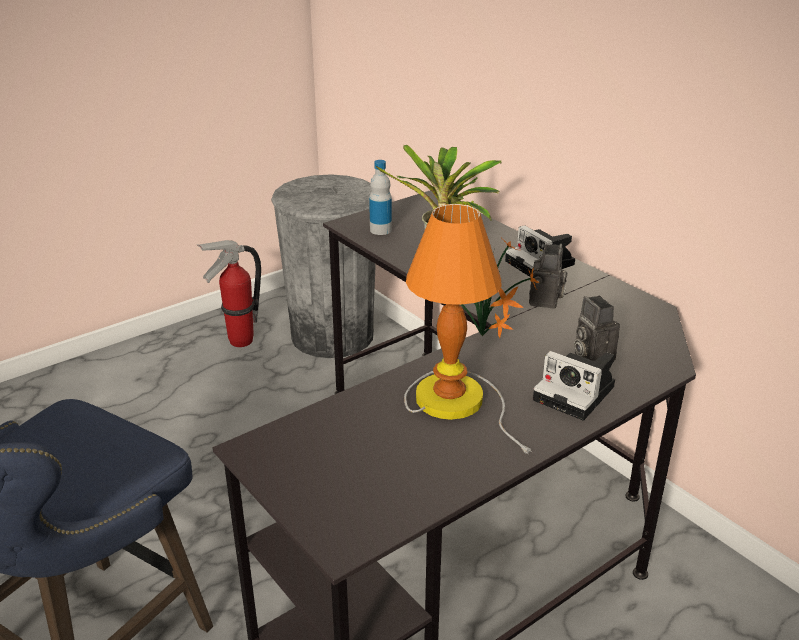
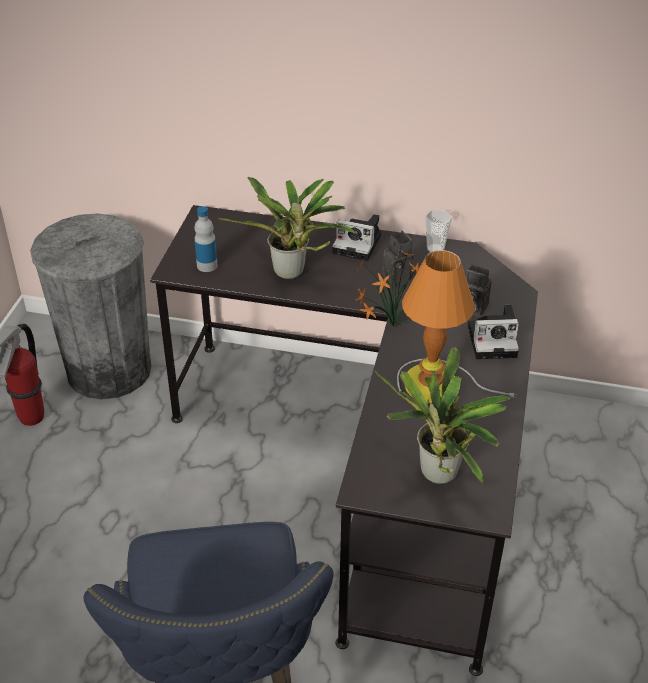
camera: 40 degrees left, 10 degrees up
(339, 480) = (438, 477): none -> potted plant
(619, 295) = (435, 249): none -> cup

